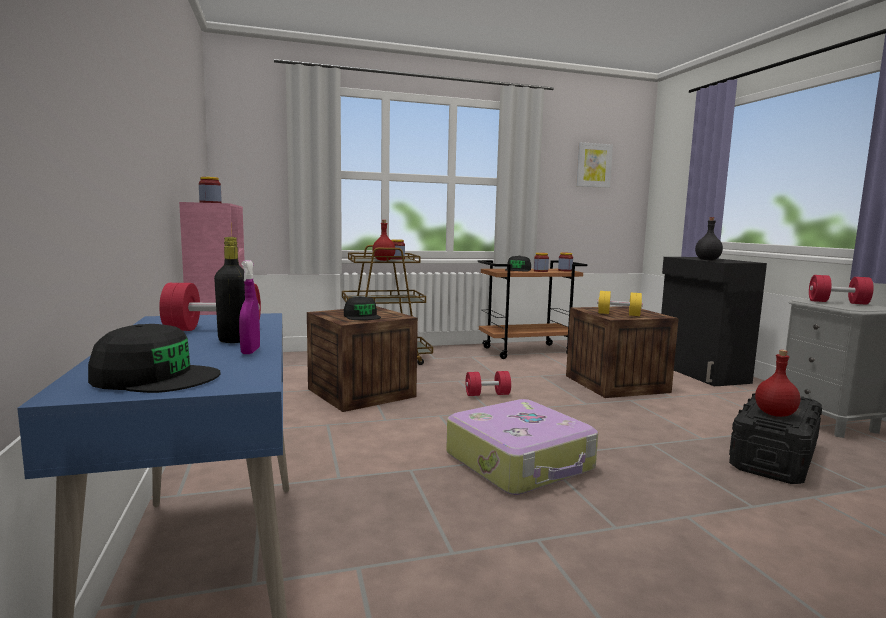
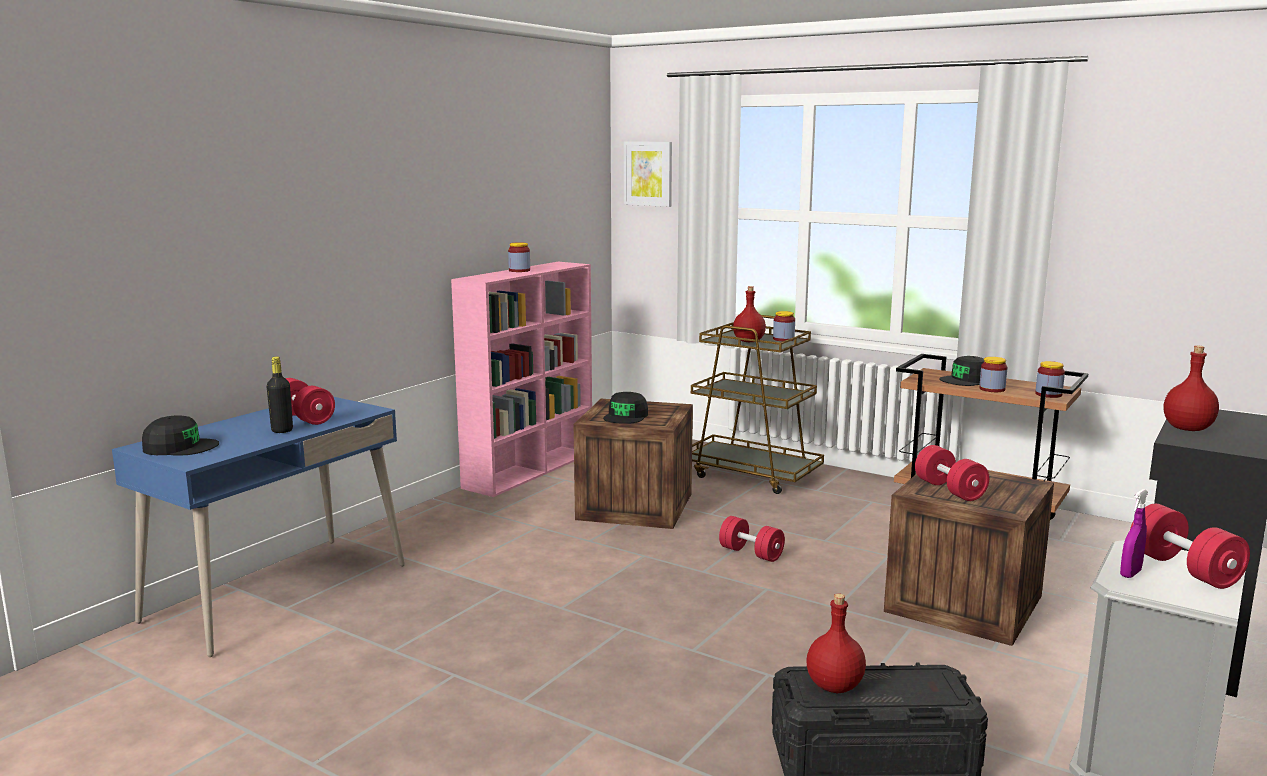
camera: 50 degrees right, 5 degrees up
(155, 377) = (180, 447): black cap -> black cap turned 60 degrees counterclockwise
(250, 351) = (259, 441): purple spray bottle -> purple spray bottle (1130, 573)
(521, 462) = (594, 624): suitcase -> none
(593, 165) = (1196, 193): picture -> picture (648, 173)
(618, 314) = (949, 490): yellow dumbbell -> red dumbbell
(707, 260) = (1186, 428): black bottle -> red bottle

